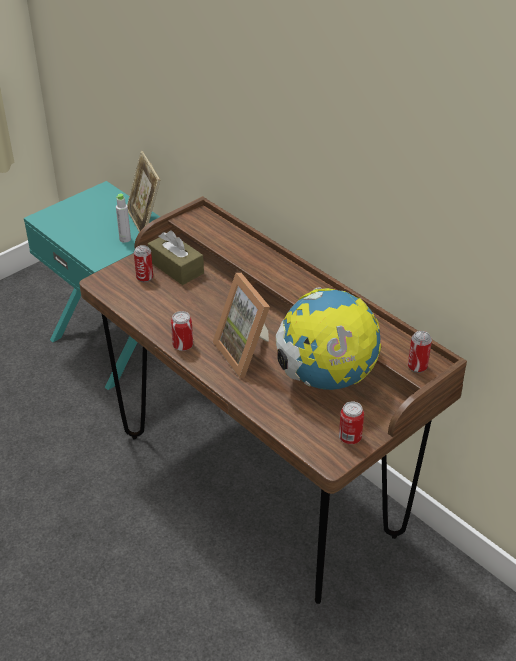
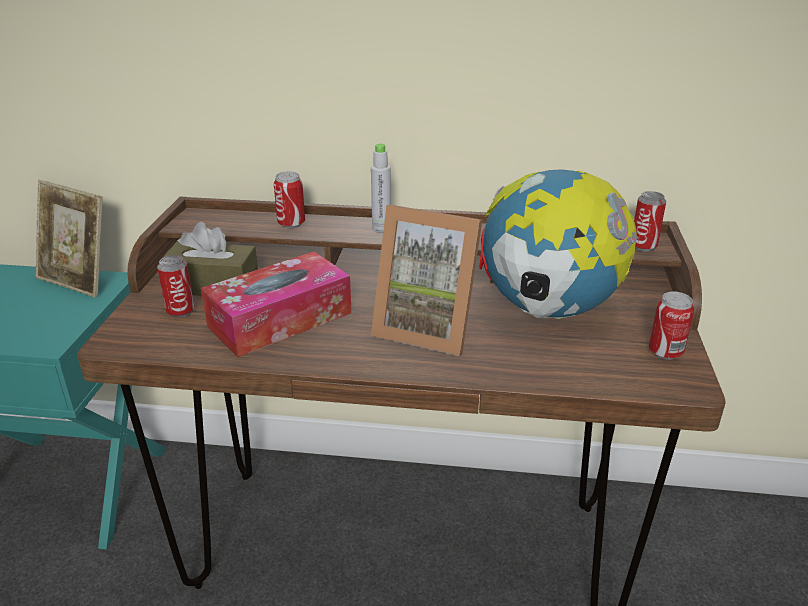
camera: 40 degrees left, 10 degrees down
(125, 239) = (68, 307): grey bottle -> grey bottle (381, 229)
(183, 345) = (335, 358): can -> can (291, 224)
(184, 308) = (280, 319): none -> tissue box

